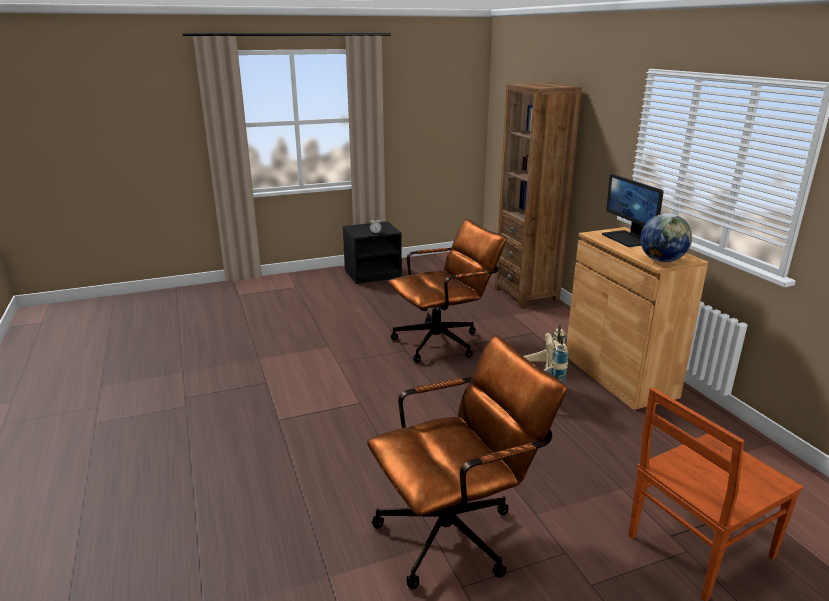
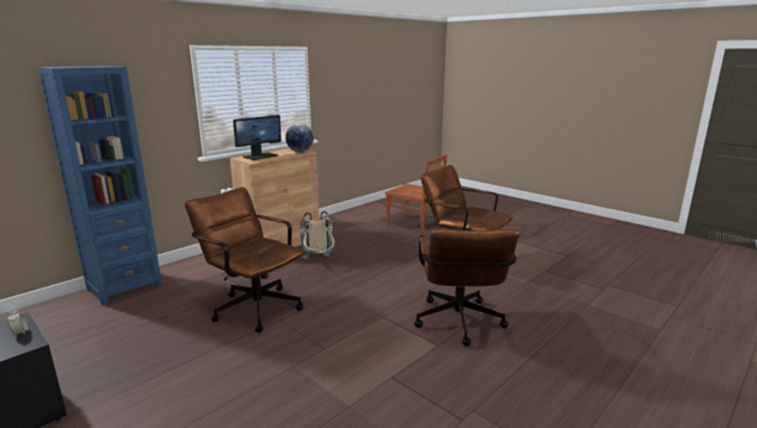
camera: 115 degrees left, 5 degrees down
(294, 447) = (459, 325): none -> brown office chair
(526, 294) = (124, 287): brown bookcase -> blue bookcase

